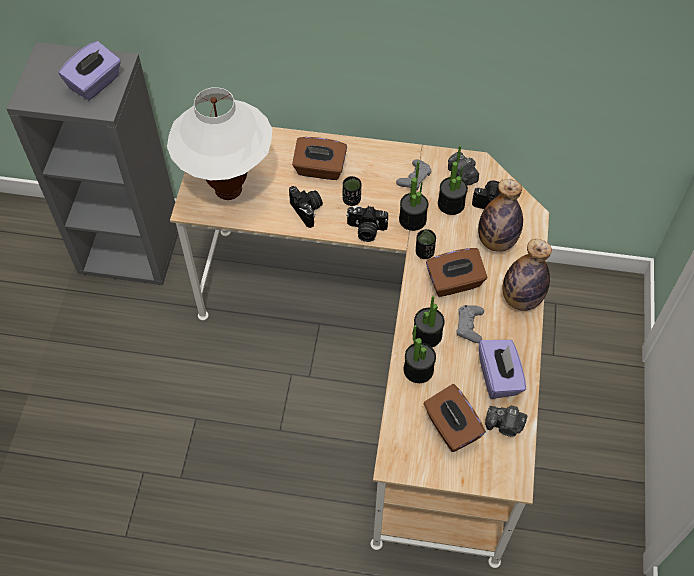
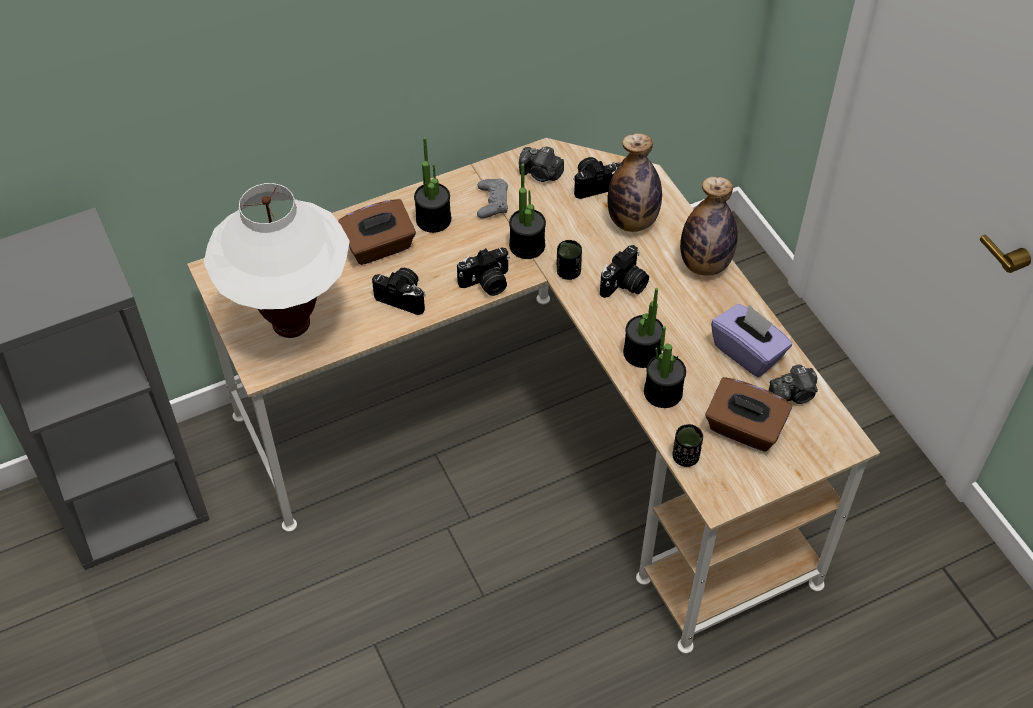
camera: 35 degrees left, 5 degrees down
(95, 83) = (70, 266): purple tissue box -> none
(351, 200) = (443, 260): black cup -> black cup (685, 457)
(451, 204) = (554, 208): potted plant -> potted plant (433, 219)
(454, 282) = (625, 285): brown tissue box -> camera
(469, 326) = (677, 319): grey game controller -> none

